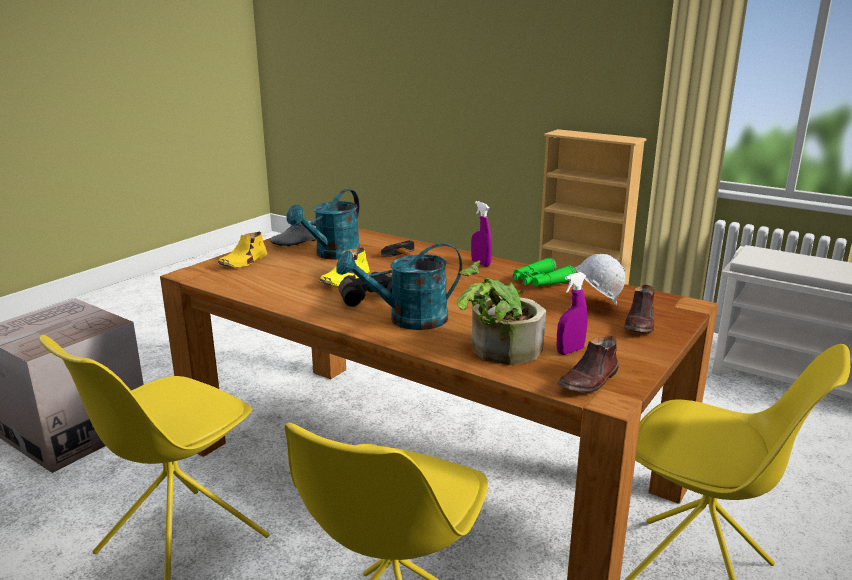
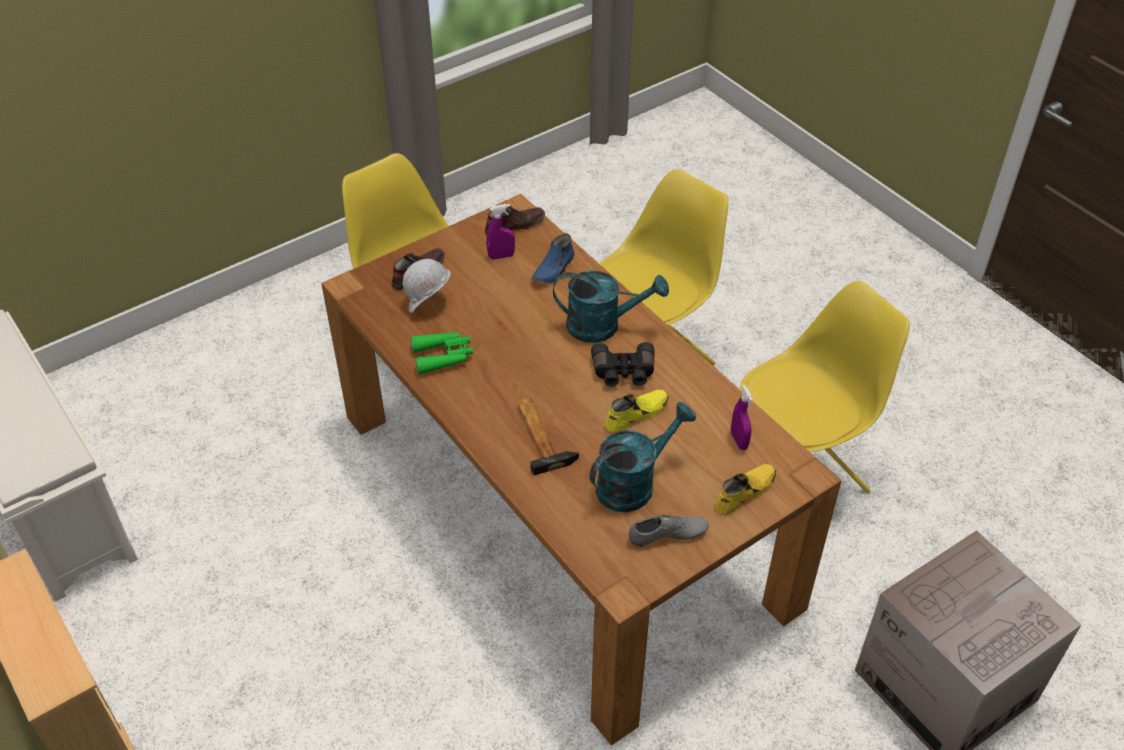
camera: 160 degrees left, 25 degrees up
(480, 263) = (474, 412): purple spray bottle -> purple spray bottle (739, 440)
(497, 351) = (554, 269): potted plant -> blue shoe

